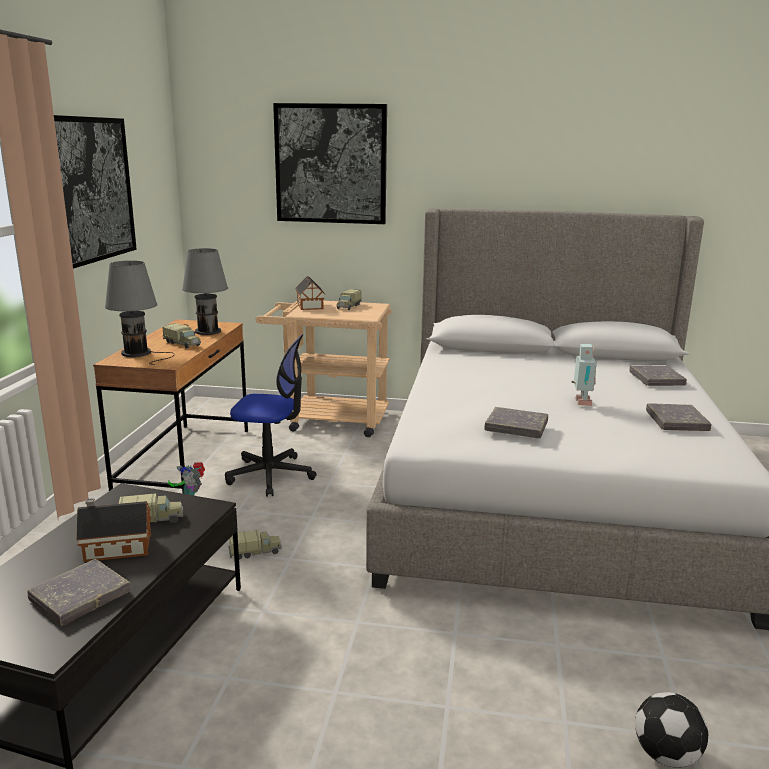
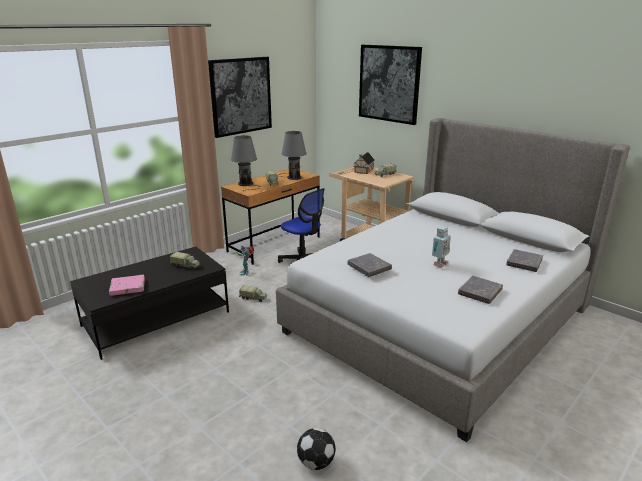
camera: 35 degrees right, 5 degrees up
(80, 596) = (127, 287): grey book -> pink book
(115, 547) = (160, 273): toy house -> none

